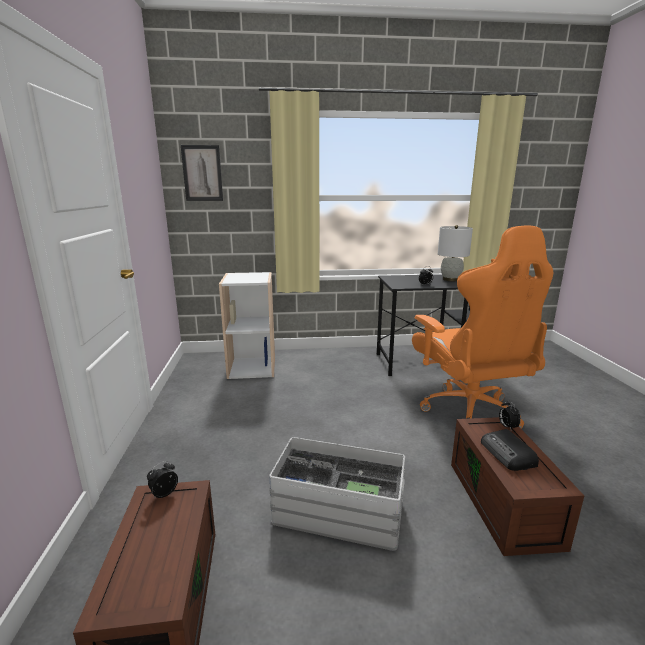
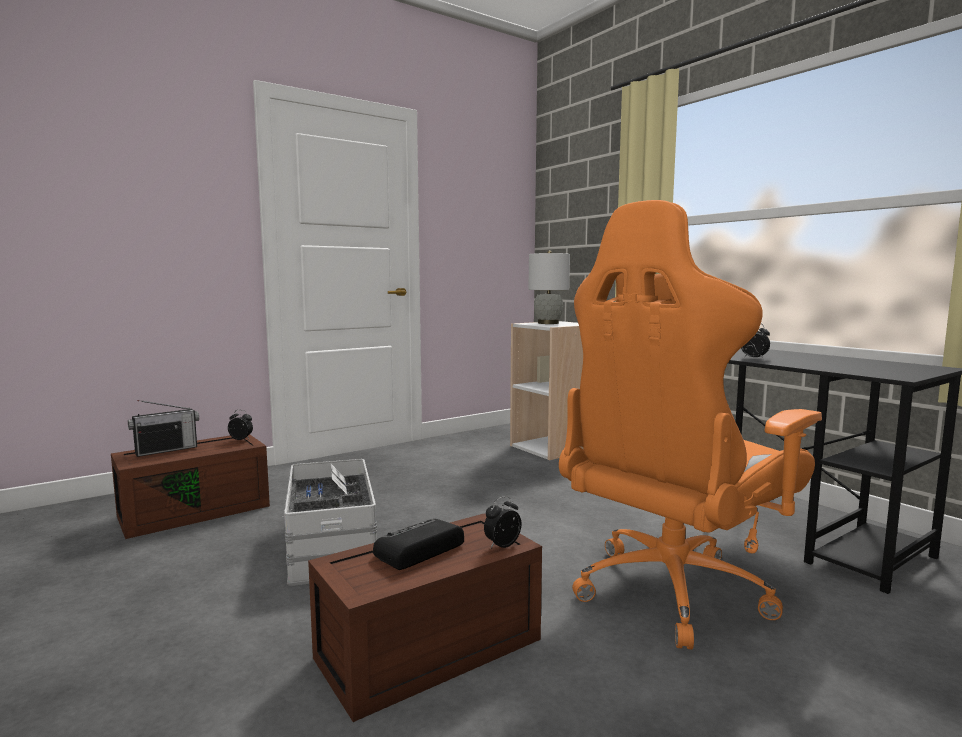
camera: 60 degrees right, 10 degrees down
(135, 563) = (166, 450): none -> radio
(202, 173) = (565, 203): picture -> none
(450, 279) = (844, 363): white table lamp -> white table lamp (548, 323)

